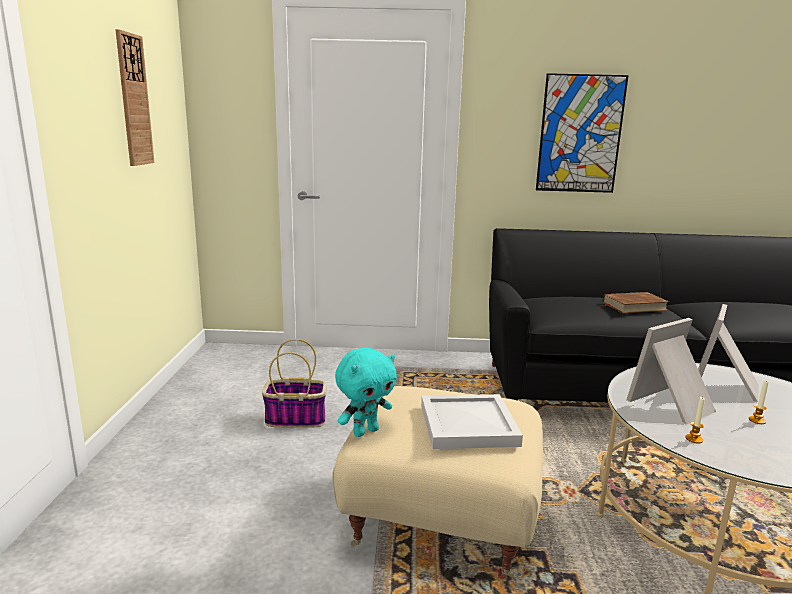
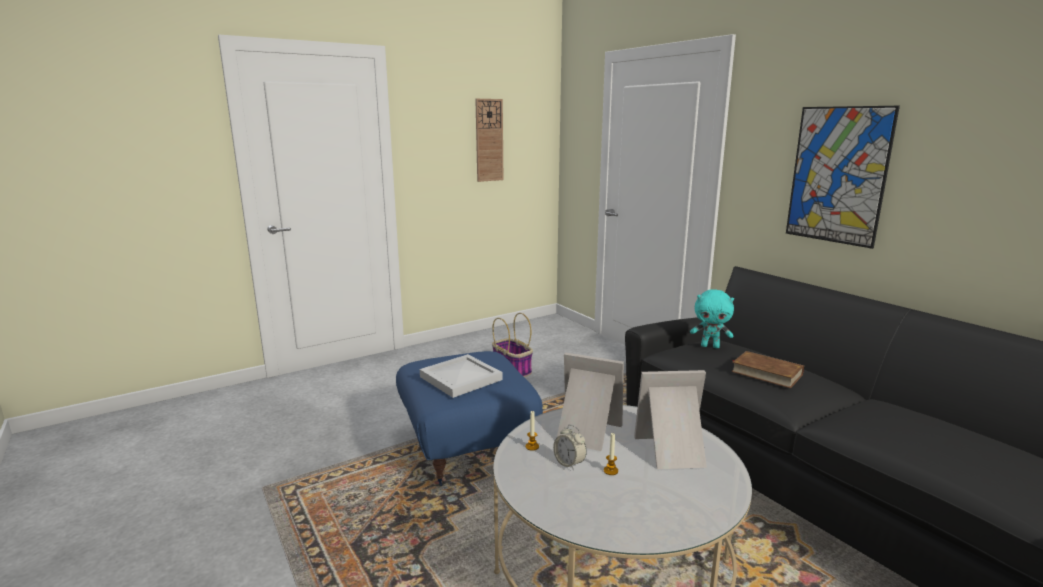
camera: 55 degrees right, 0 degrees up
(365, 431) = (425, 359): turquoise plush toy -> turquoise plush toy (710, 346)
(440, 521) = (467, 447): beige ottoman -> blue ottoman
(737, 433) = (569, 463): none -> alarm clock

